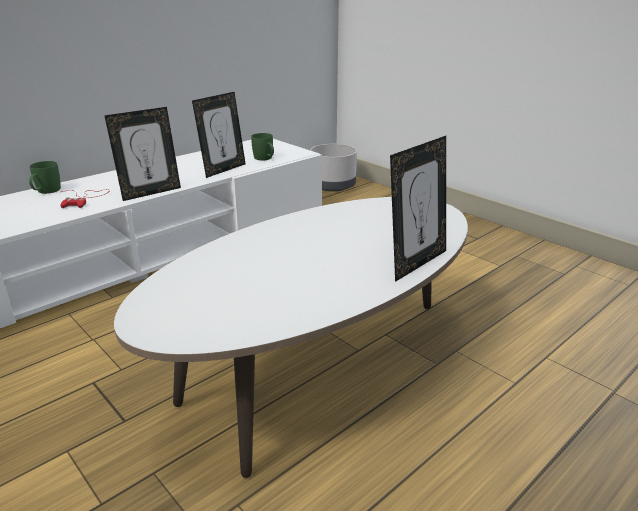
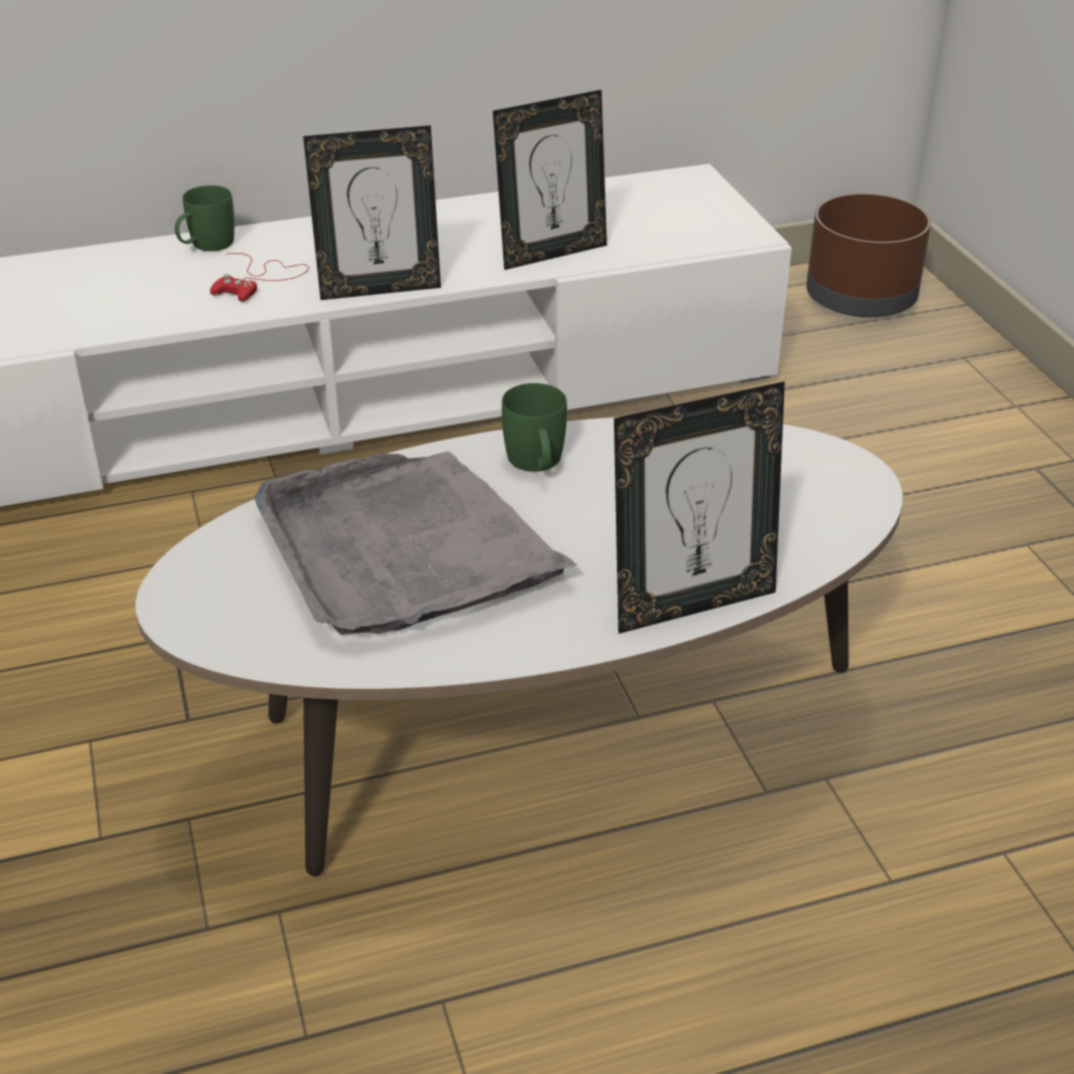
camera: 25 degrees right, 10 degrees up
(258, 274) = (404, 549): none -> grey tray
(265, 159) = (658, 237): green mug -> green mug (537, 464)
(333, 186) = (861, 299): grey planter -> brown planter

